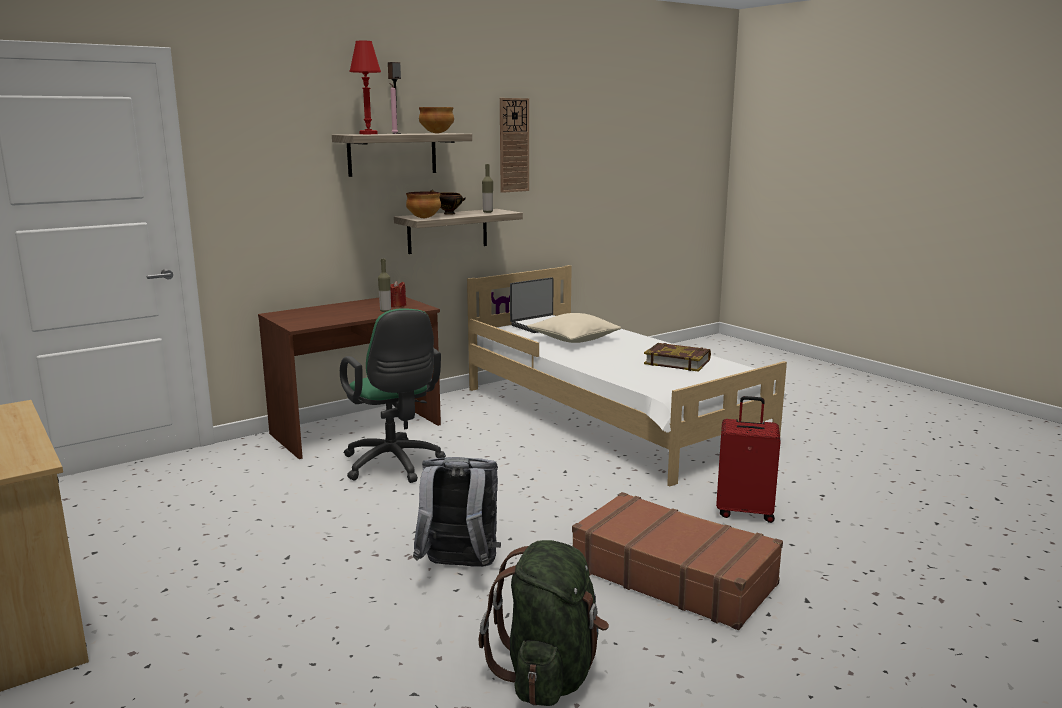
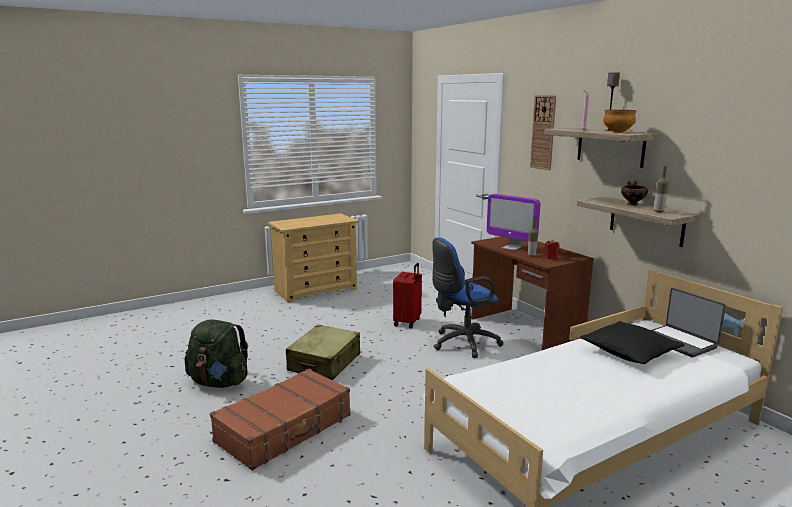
camera: 95 degrees right, 0 degrees up
(341, 316) = (511, 248): none -> monitor
(368, 134) = (579, 129): red table lamp -> none
(394, 466) = (462, 343): green office chair -> blue office chair
(424, 218) = (595, 200): bowl -> none
(459, 568) = (325, 363): grey backpack -> beige suitcase
(514, 145) = (733, 153): wall clock -> wall clock (543, 132)
(573, 339) = (629, 353): beige pillow -> black pillow
(677, 362) = (562, 397): book -> none
(745, 511) = (369, 481): red suitcase -> red suitcase (408, 322)

